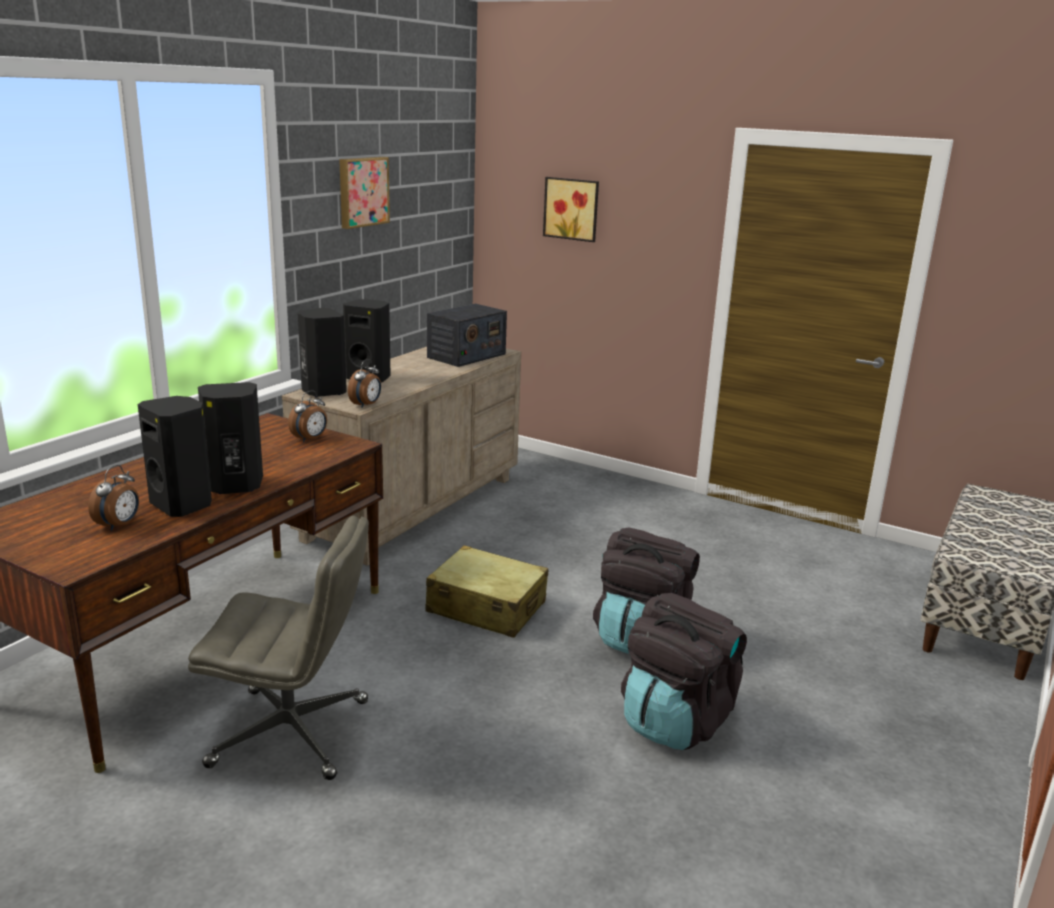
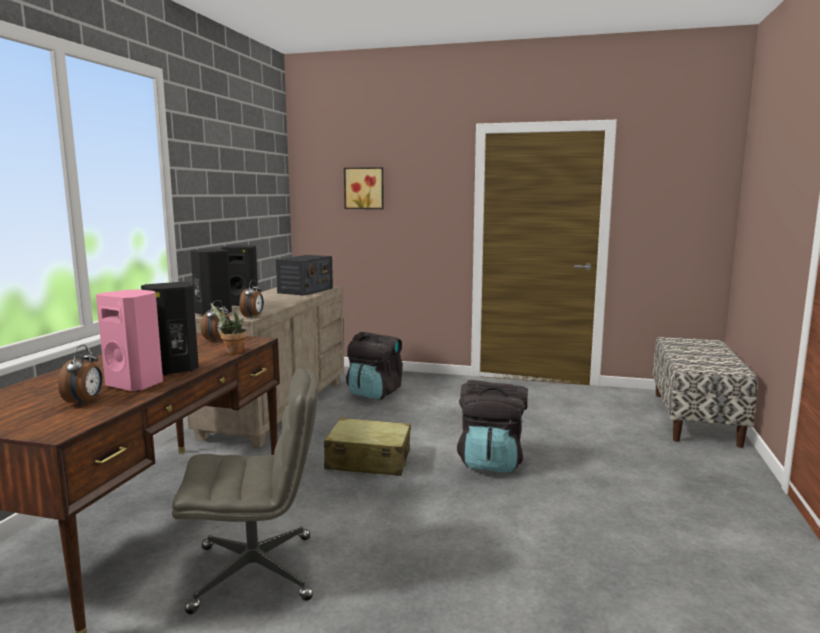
camera: 15 degrees left, 10 degrees down
(183, 505) = (137, 384): black speaker -> pink speaker
(314, 463) = (232, 352): none -> potted plant
(362, 191) = (222, 171): picture -> none
(676, 720) = (550, 508): black backpack -> black backpack (374, 393)

